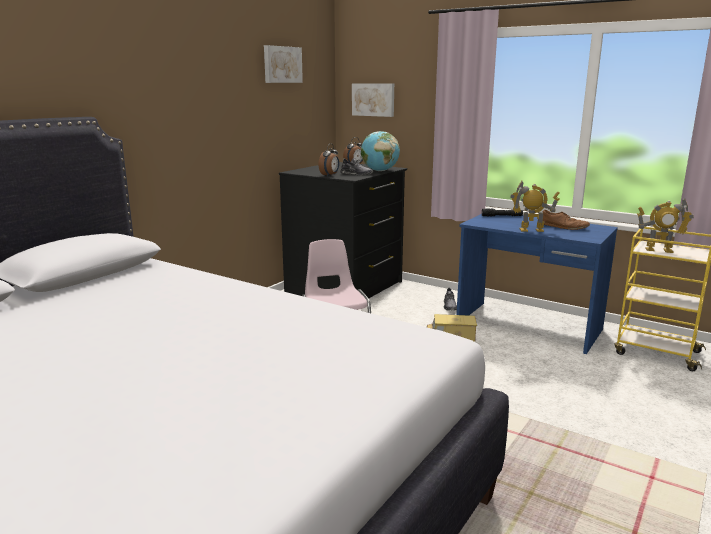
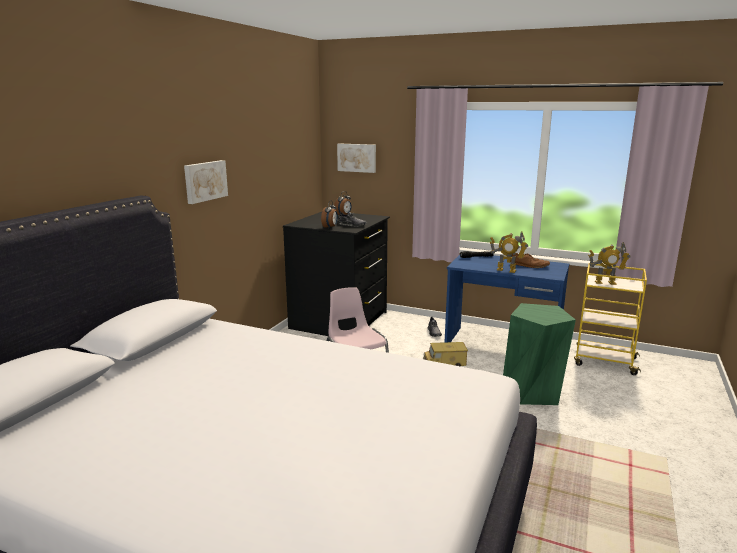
camera: 10 degrees left, 0 degrees up
(282, 64) = (282, 131): picture -> picture (205, 181)
(379, 171) = (369, 220): globe -> none
(531, 230) = (506, 270): toy robot -> toy robot turned 150 degrees counterclockwise
(549, 379) = (533, 391): none -> green stool

